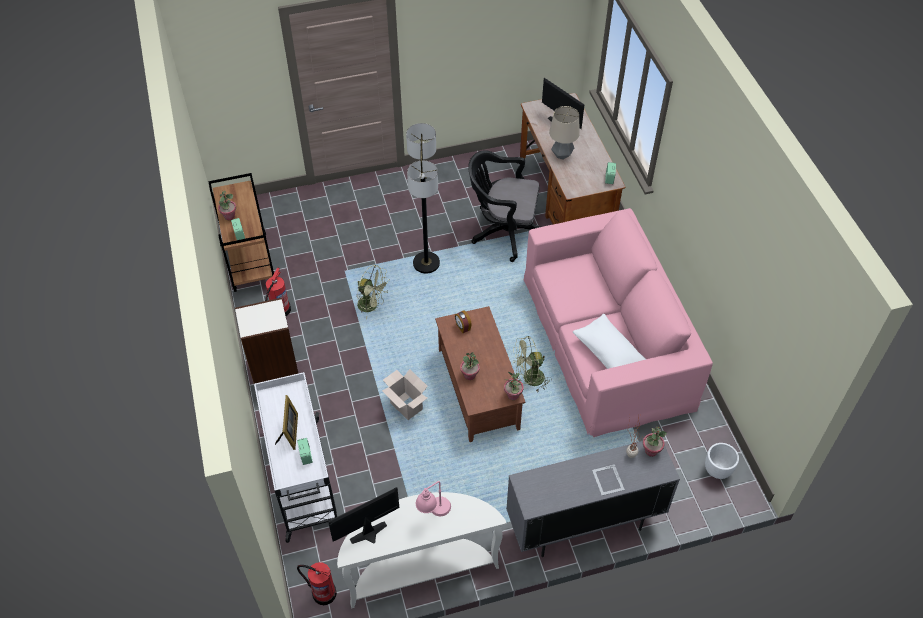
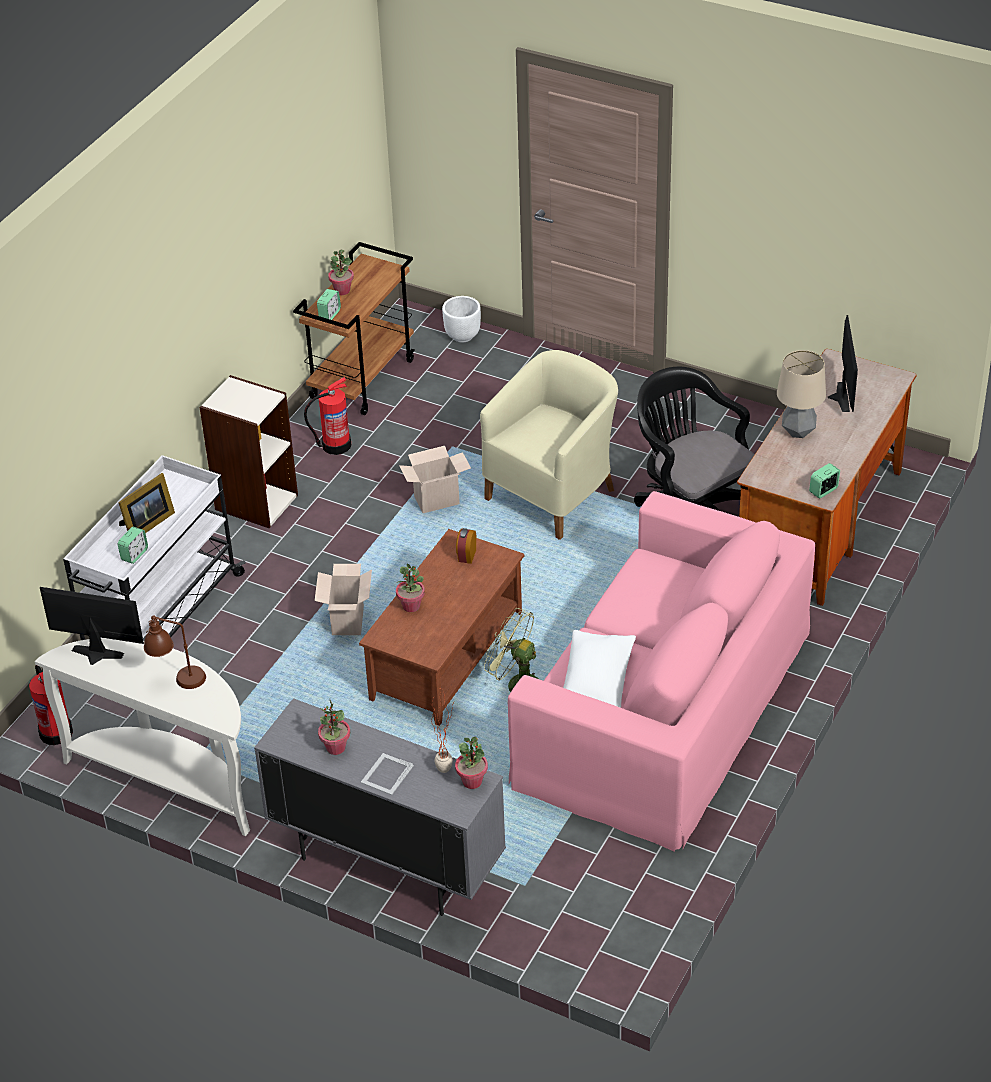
camera: 45 degrees right, 10 degrees down
(372, 305) = (437, 500): green fan -> cardboard box
(426, 263) = (554, 493): floor lamp -> beige armchair
(434, 513) = (177, 679): pink table lamp -> brown table lamp
(513, 395) = (432, 655): potted plant -> potted plant (335, 748)
(717, 470) = (614, 927): white planter -> white planter (462, 336)

